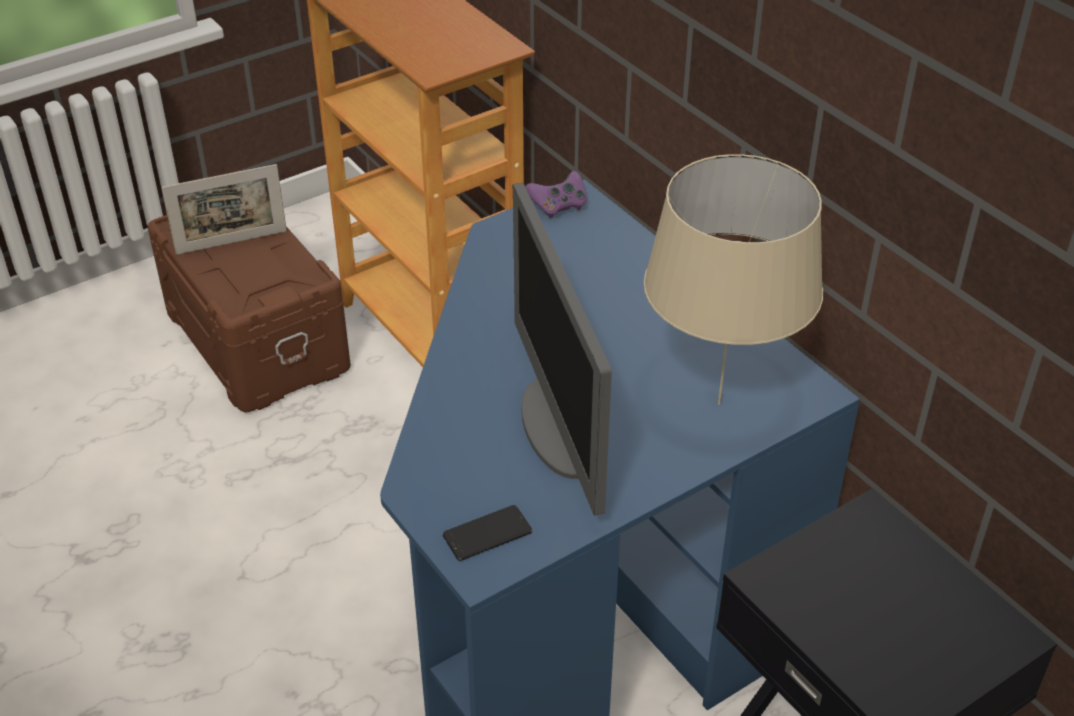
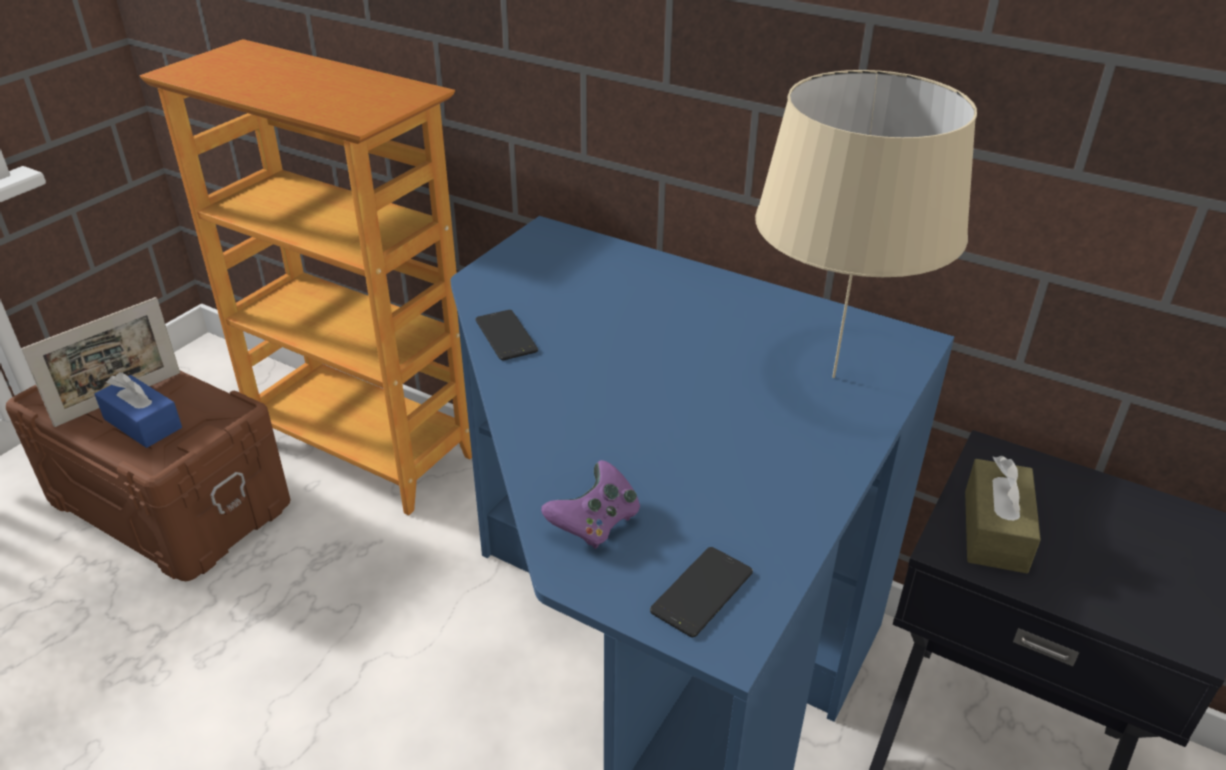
camera: 25 degrees left, 5 degrees down
(241, 270) = (143, 423): none -> blue tissue box
(482, 291) = (506, 336): none -> phone
(558, 207) = (531, 243): purple game controller -> purple game controller (595, 523)
(558, 430) = (693, 450): monitor -> none
(814, 577) = (995, 531): none -> brown tissue box

